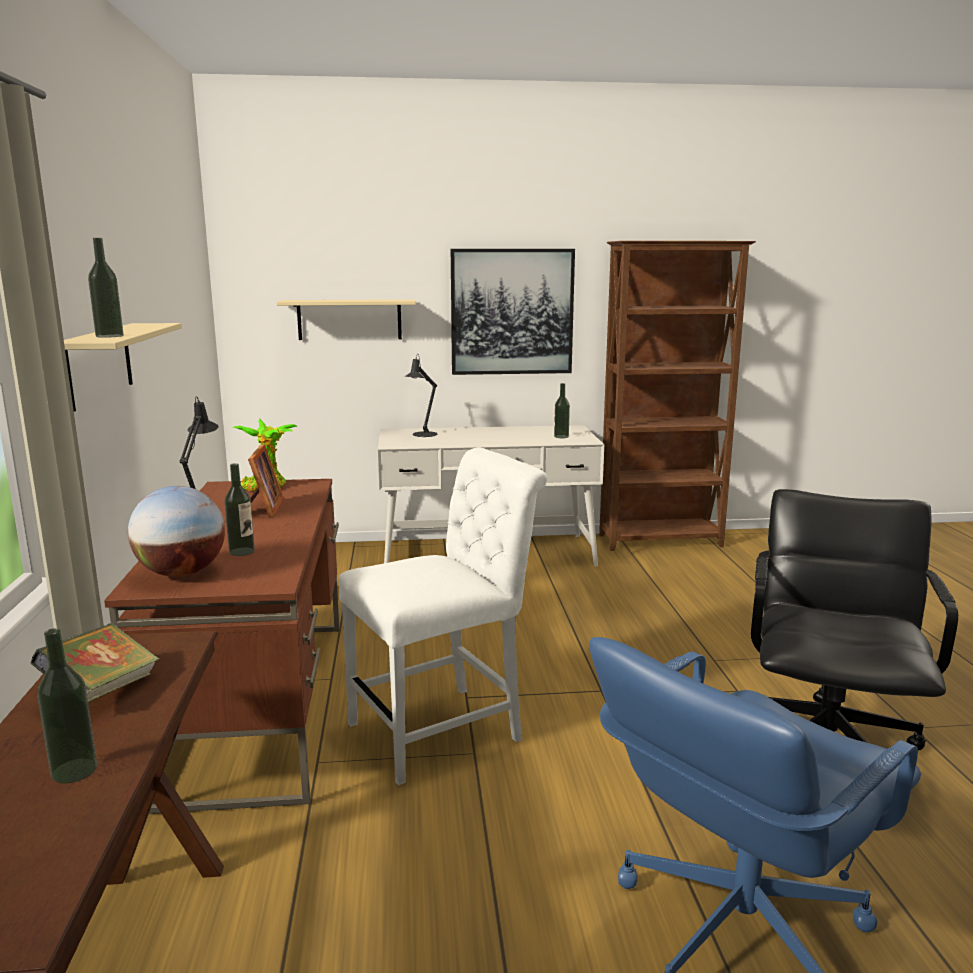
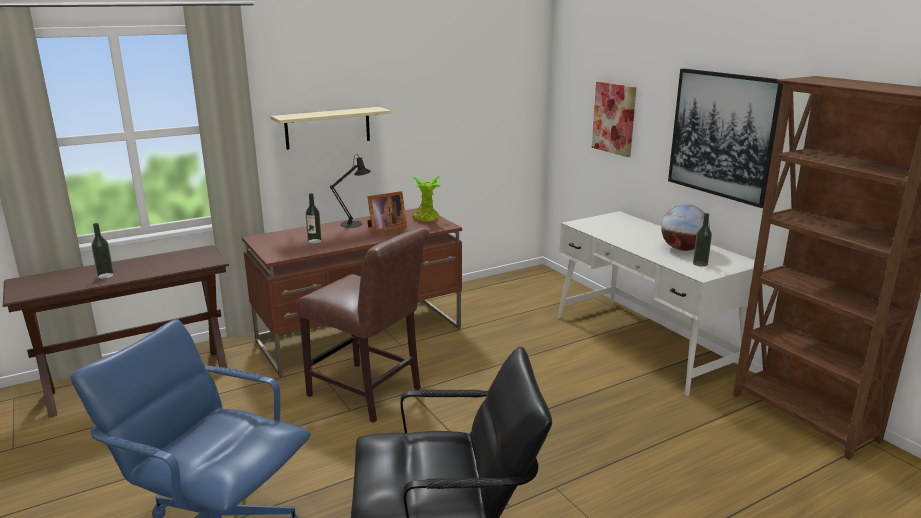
camera: 65 degrees right, 5 degrees up
(102, 691) = (164, 262): book -> none
(109, 336) = (304, 115): bottle -> none
(182, 573) = (278, 239): globe -> globe (682, 249)
(349, 319) = (614, 118): beige shelf -> picture
(422, 435) = (622, 224): black table lamp -> none
(444, 729) = (369, 394): white chair -> brown chair

